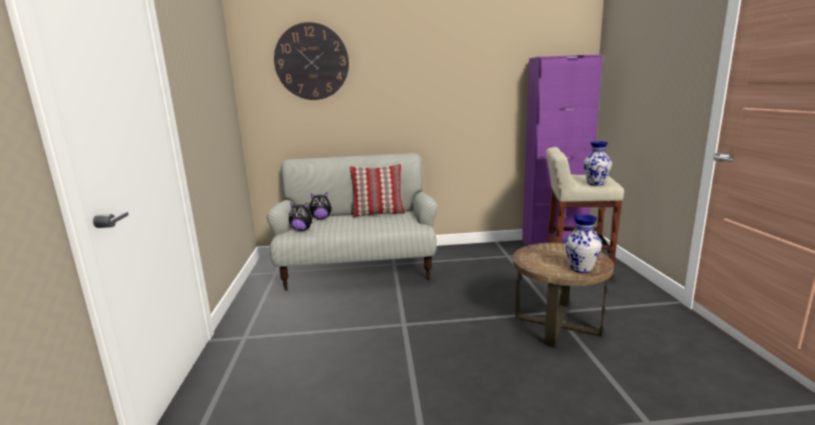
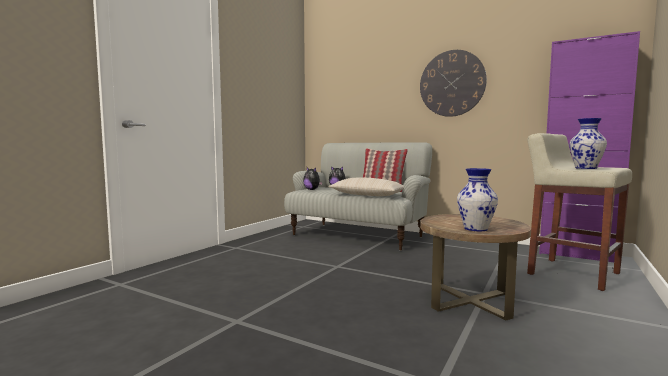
camera: 35 degrees right, 10 degrees down
(312, 62) = (354, 68): wall clock -> wall clock (452, 83)
(384, 228) = (367, 195): none -> beige pillow

